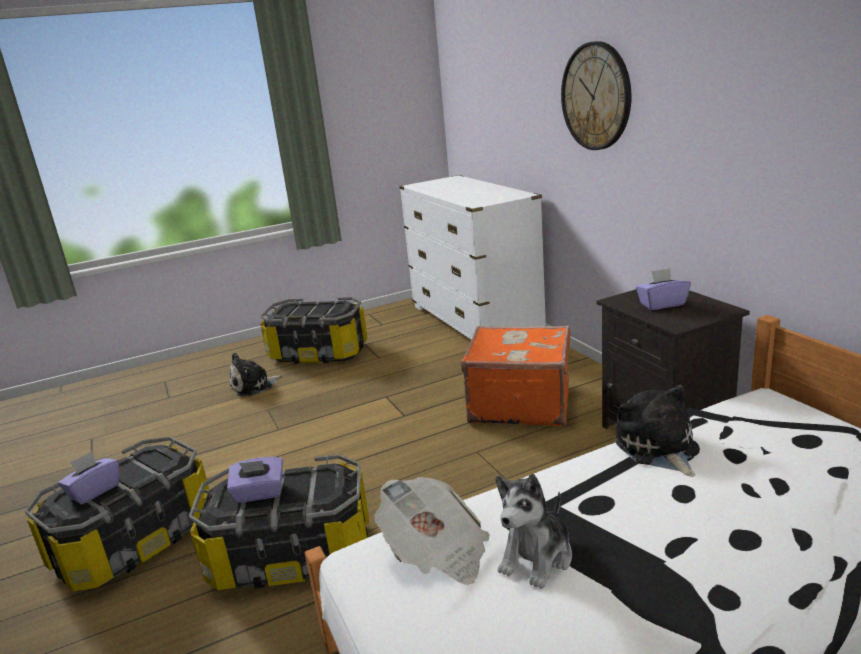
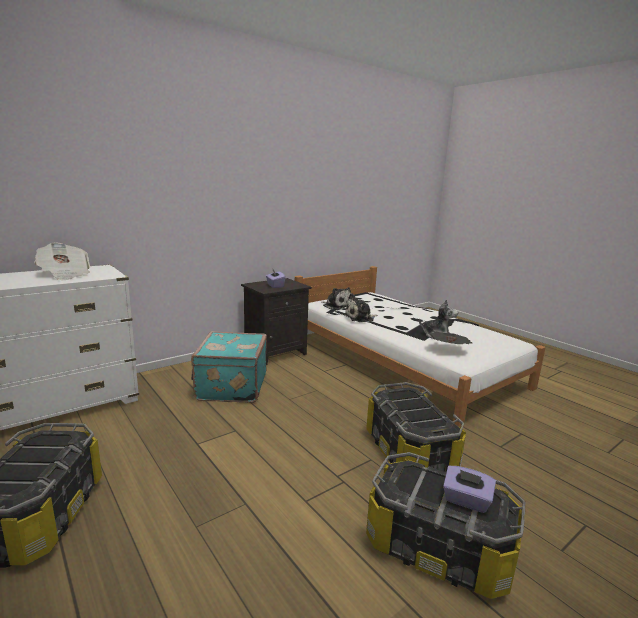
camera: 105 degrees left, 5 degrees down
(254, 386) = (117, 563): plush toy -> plush toy (336, 306)
(259, 493) = (420, 415): purple tissue box -> none
(480, 193) = (65, 274): none -> newspaper
(520, 404) = (230, 386): orange suitcase -> turquoise suitcase
(596, 96) = (171, 186): wall clock -> none

